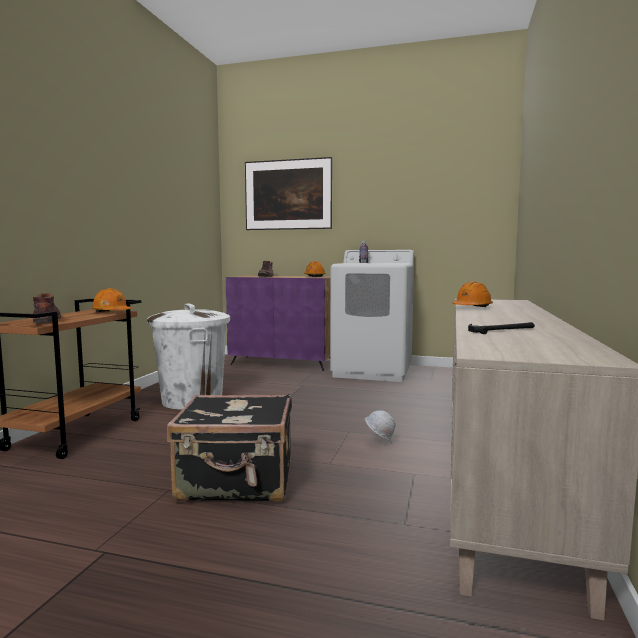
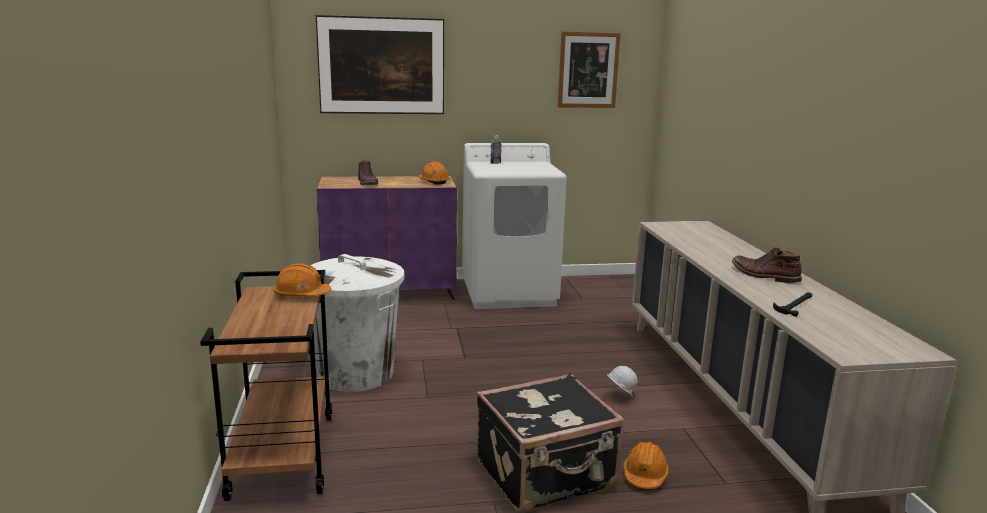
camera: 25 degrees left, 10 degrees up
(46, 320) = (269, 330): brown boot -> brown boot (764, 275)
(449, 189) = (588, 70): none -> picture
(472, 308) = (696, 251): orange hard hat -> orange hard hat (645, 475)

